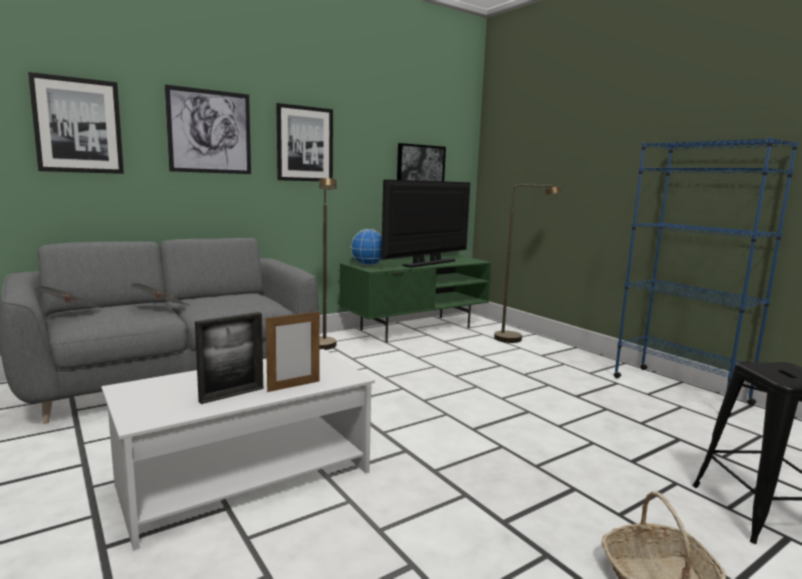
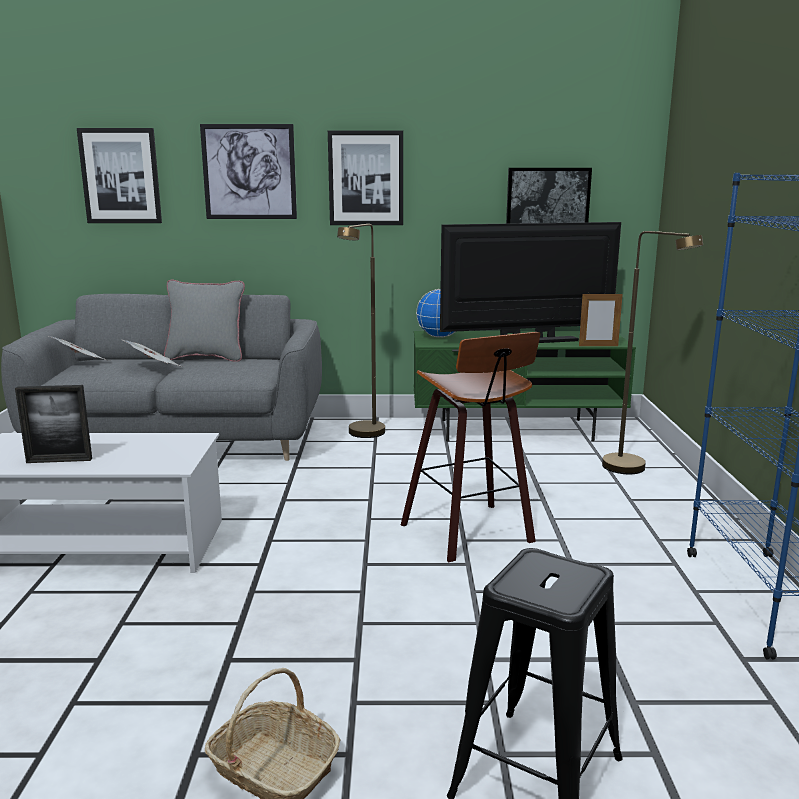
camera: 35 degrees right, 5 degrees up
(193, 297) = (206, 358): none -> grey pillow
(294, 386) = (115, 464): picture frame -> picture frame (598, 346)
(499, 393) = (472, 534): none -> stool

